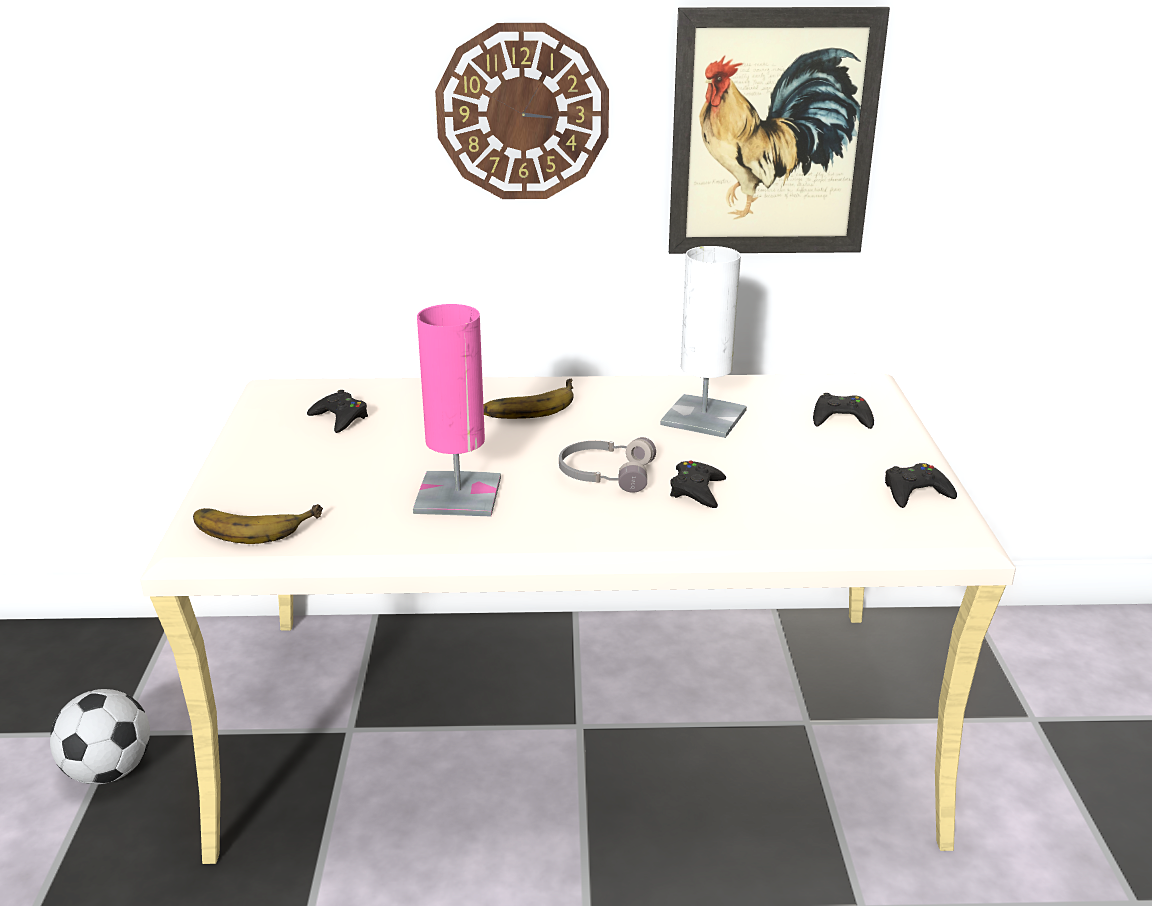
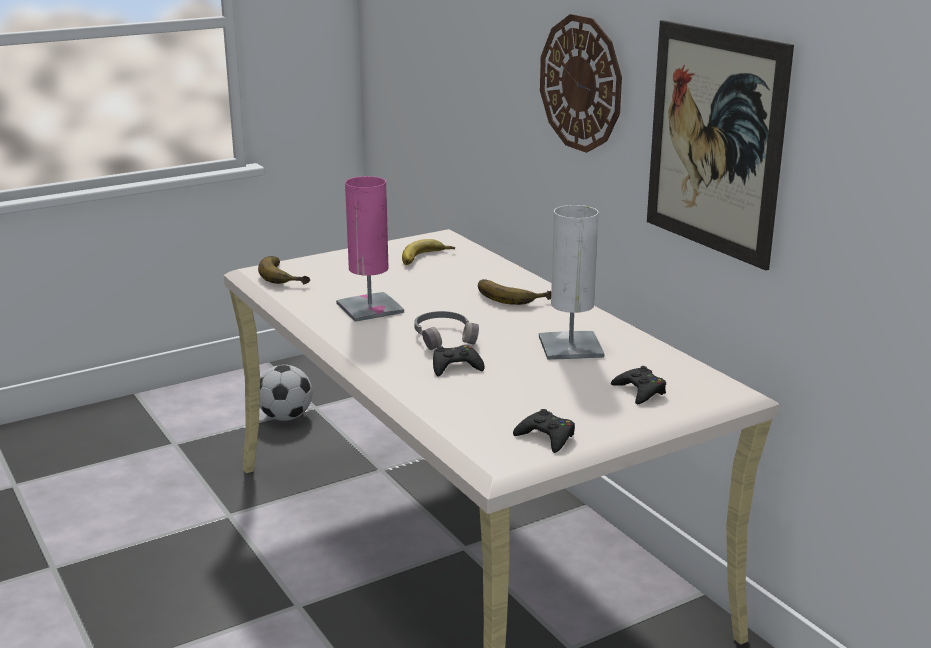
camera: 60 degrees right, 5 degrees down
(340, 418) = (426, 258): black game controller -> banana

